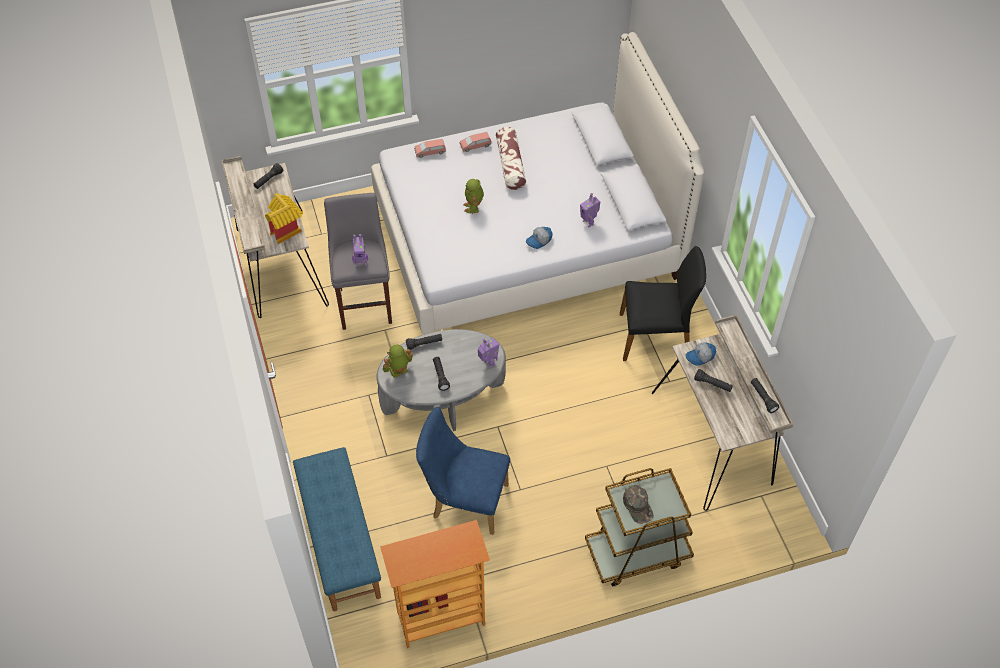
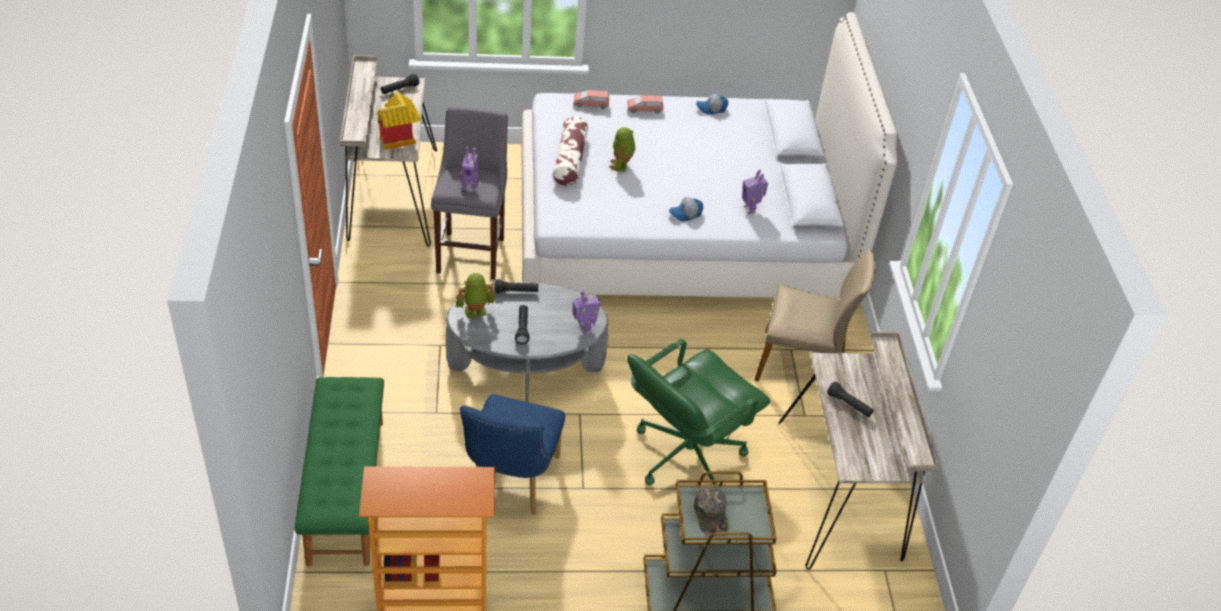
camera: 10 degrees right, 10 degrees down
(339, 541) = (345, 490): blue bench -> green bench
(464, 500) = (511, 483): blue chair -> blue chair turned 105 degrees counterclockwise
(510, 165) = (678, 135): pillow -> pillow (570, 160)
(589, 440) = (686, 455): none -> green office chair
(655, 336) = (801, 364): black chair -> beige chair
(700, 357) = (842, 372): cap -> cap (711, 109)
(762, 398) = (907, 429): black flashlight -> none

